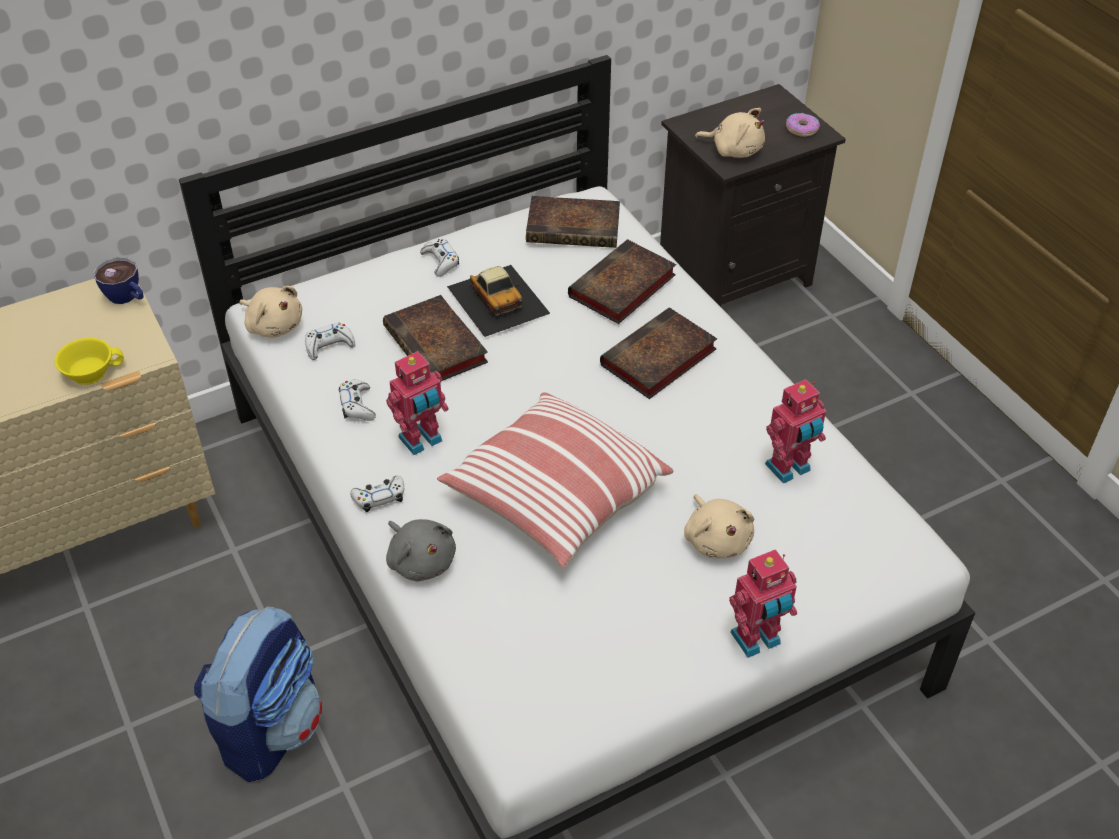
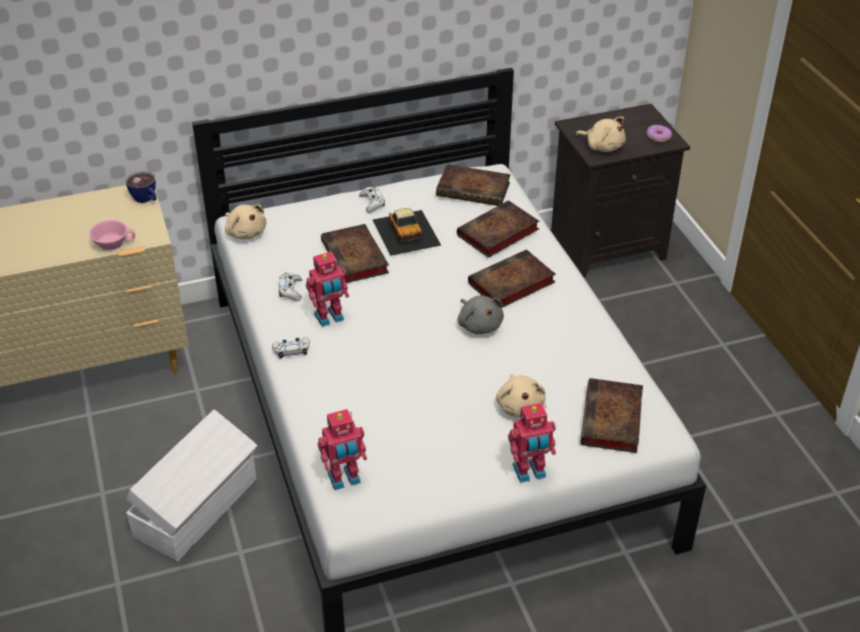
camera: 10 degrees right, 5 degrees down
(91, 371) = (112, 243): yellow cup -> pink cup
(271, 728) = (198, 508): backpack -> white storage box
(329, 345) = (280, 250): white game controller -> none
(421, 560) = (310, 393): grey plush toy -> grey plush toy (479, 325)
(555, 497) = (413, 365): pillow -> none
(789, 469) = (586, 367): toy robot -> toy robot (344, 479)
(846, 545) = (612, 421): none -> book

